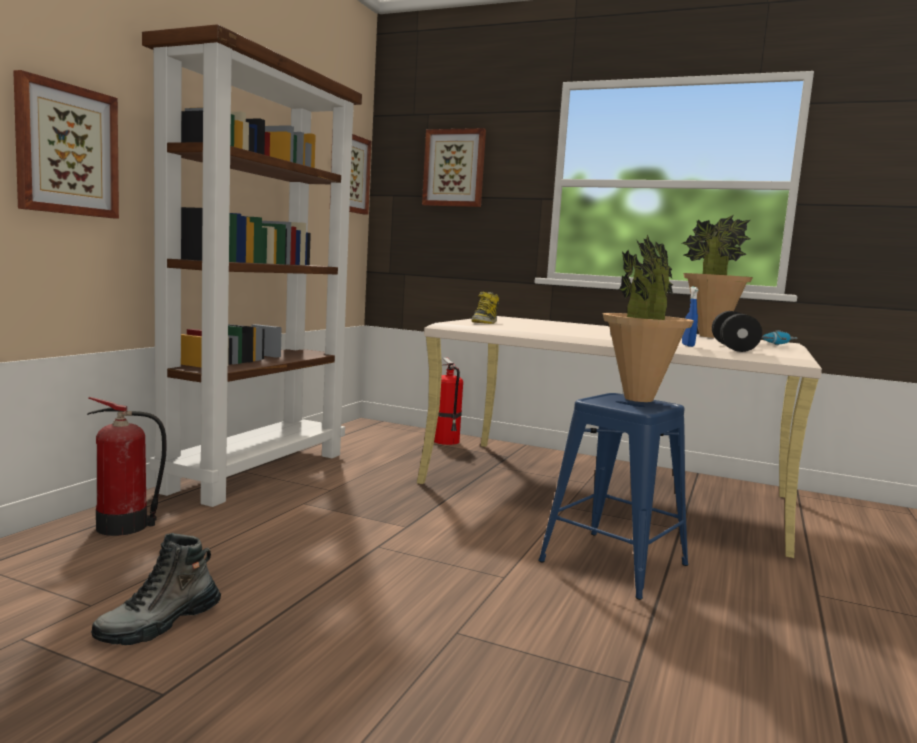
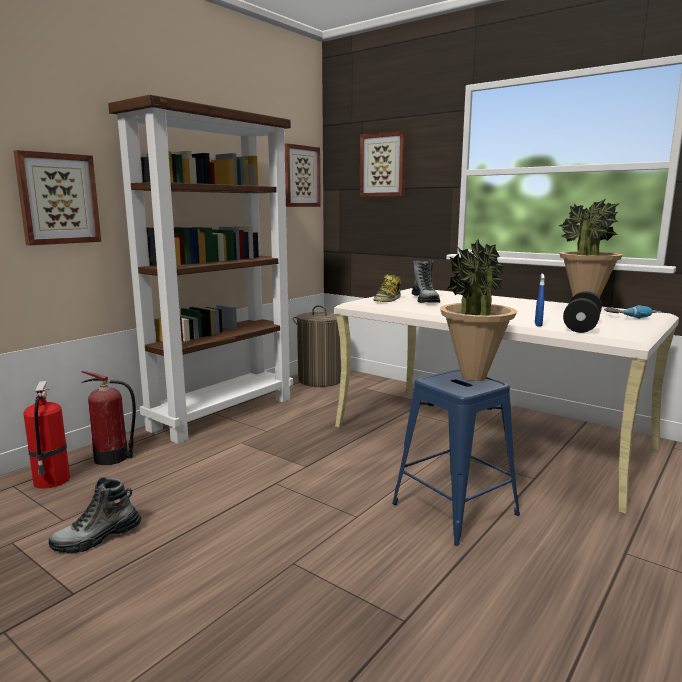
camera: 15 degrees right, 5 degrees up
(366, 434) = (320, 380): none -> laundry basket
(446, 441) = (380, 387): fire extinguisher -> fire extinguisher (51, 481)
(529, 324) = (425, 300): none -> boot

